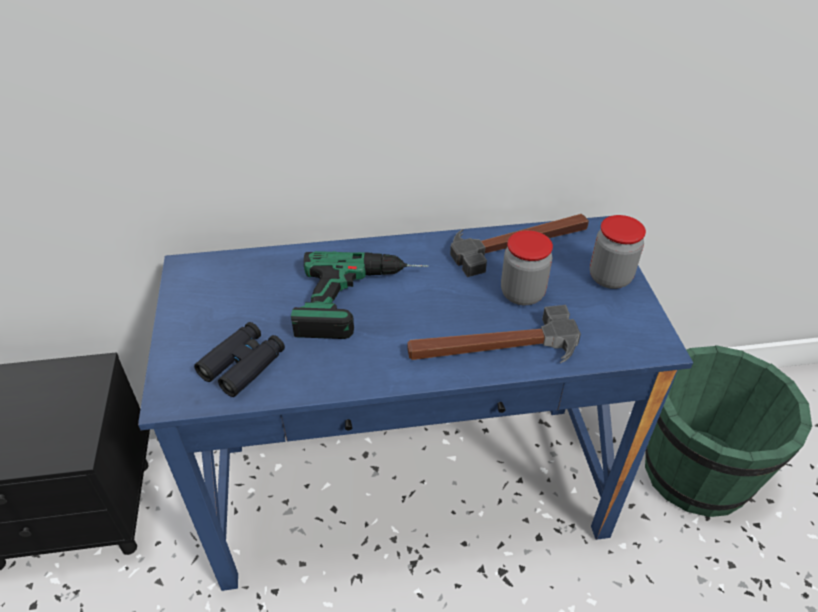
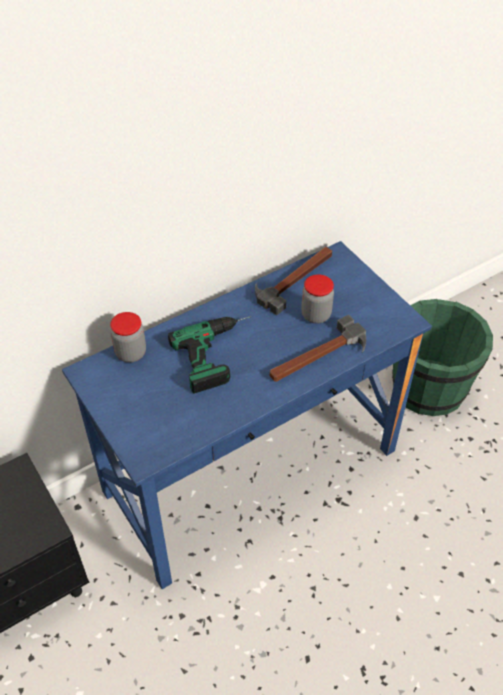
camera: 25 degrees left, 5 degrees up
(243, 364) = (174, 423): black binoculars -> none
(610, 277) = (361, 286): jar -> jar (131, 353)

